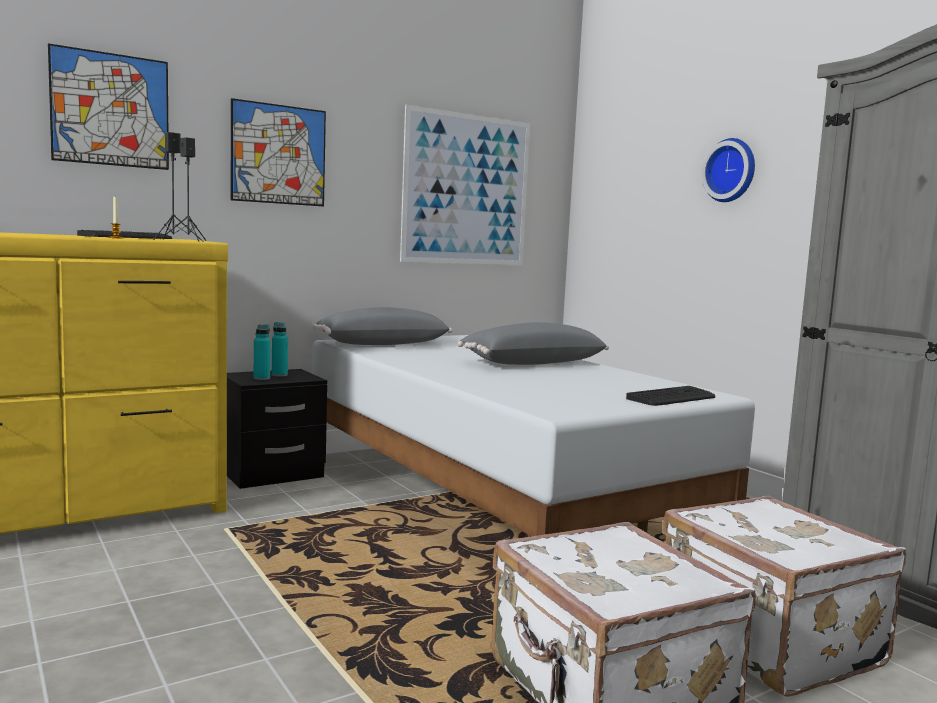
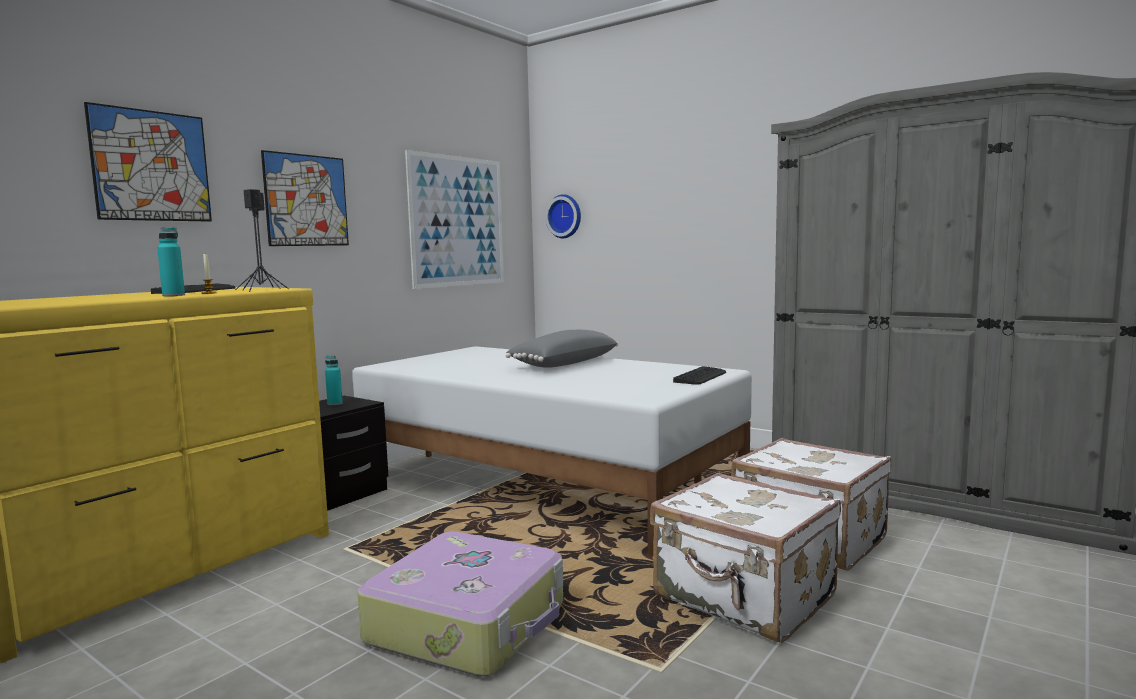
camera: 20 degrees left, 0 degrees up
(261, 378) = (323, 409): turquoise bottle -> turquoise bottle (173, 295)
(266, 637) = (469, 623): none -> suitcase
(382, 344) = (419, 363): grey pillow -> none
(731, 171) = (678, 197): wall clock -> wall clock (565, 216)

